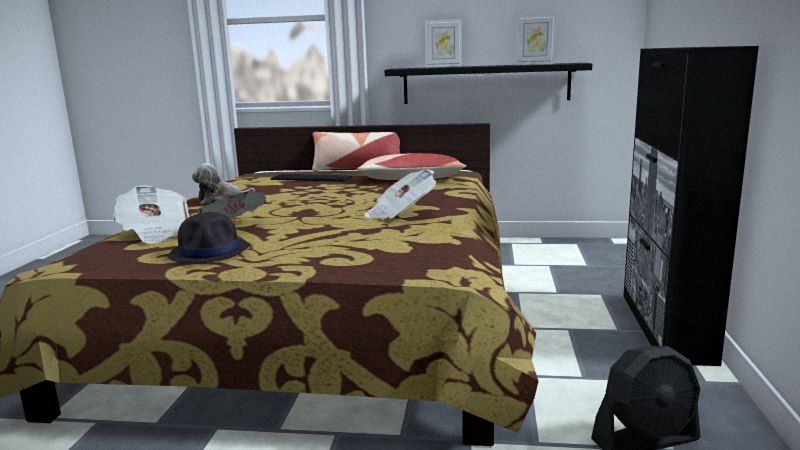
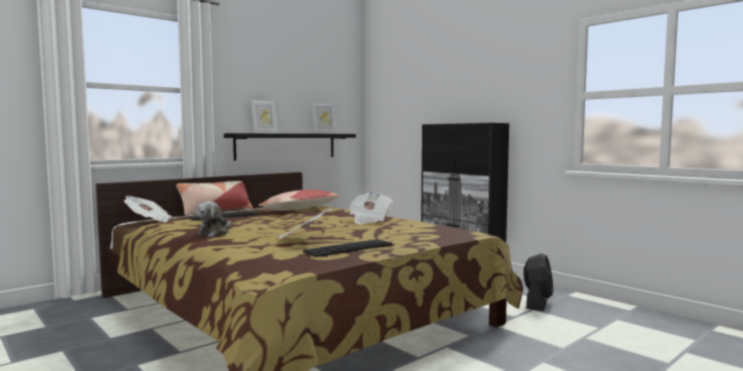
camera: 50 degrees left, 10 degrees down
(155, 233) = (262, 250): newspaper -> newspaper (149, 221)
(210, 252) = (349, 248): black hat -> keyboard

